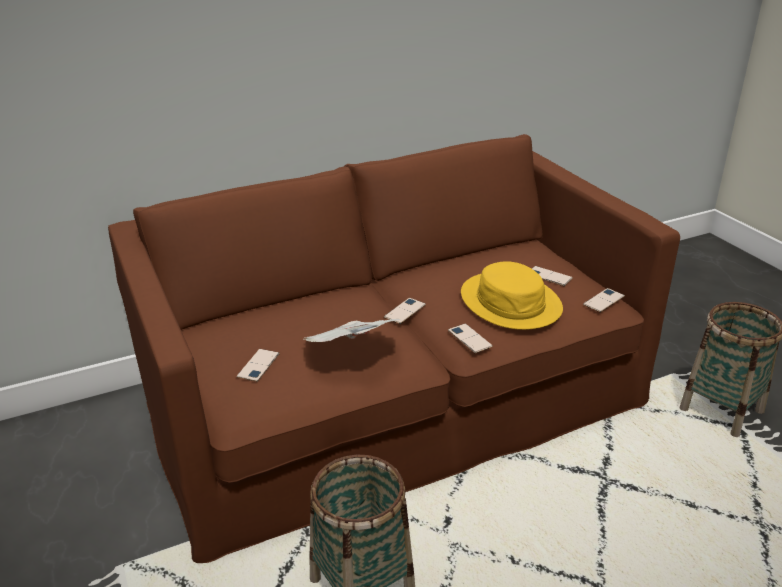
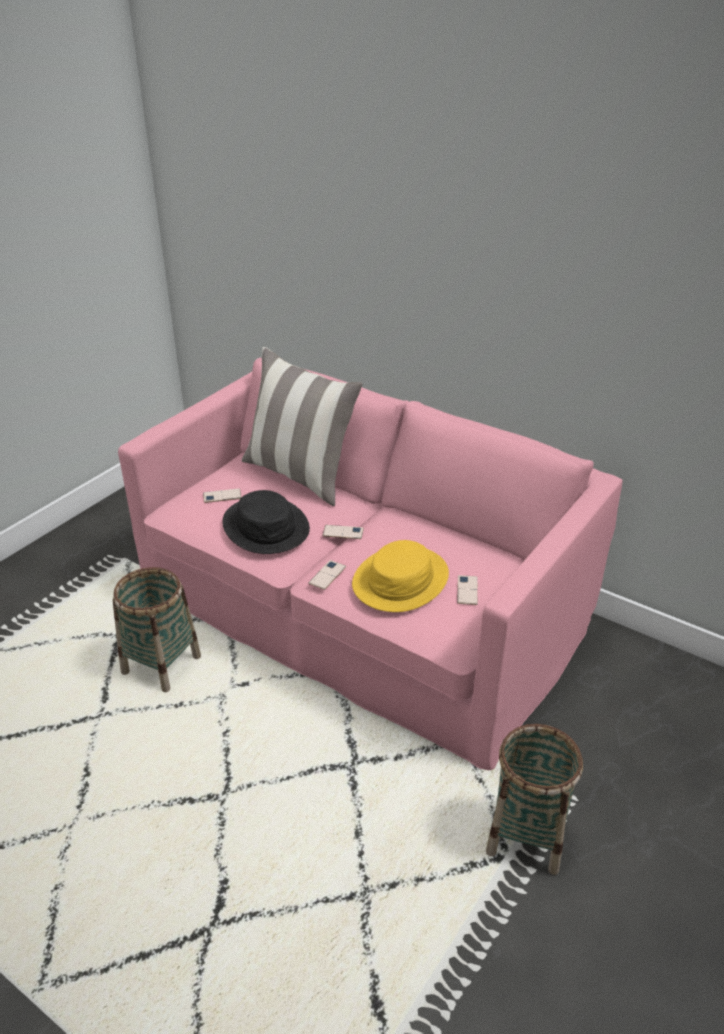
camera: 60 degrees right, 5 degrees up
(278, 305) = (300, 475): none -> pillow
(351, 351) = (266, 527): newspaper -> black hat
(392, 398) = (362, 606): brown sofa -> pink sofa
(603, 300) = (454, 634): phone -> none

